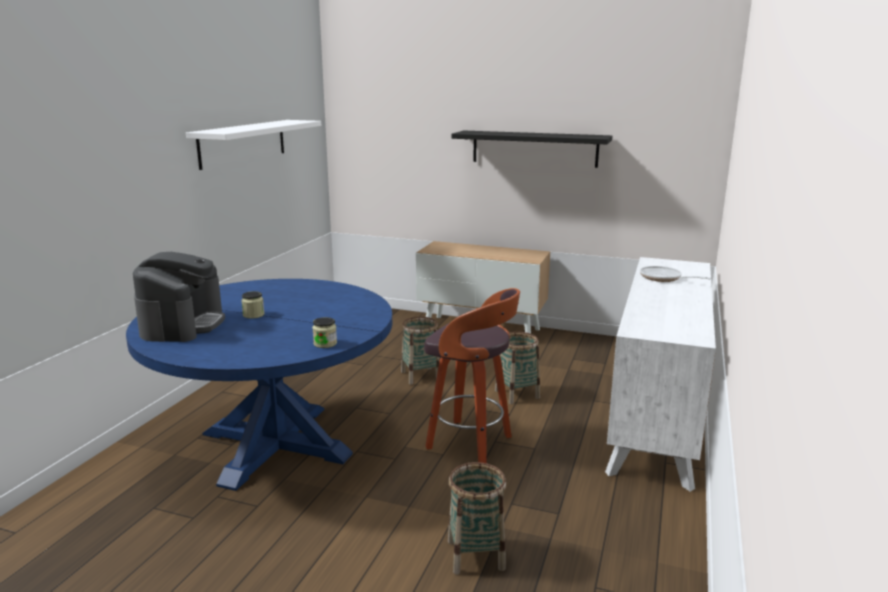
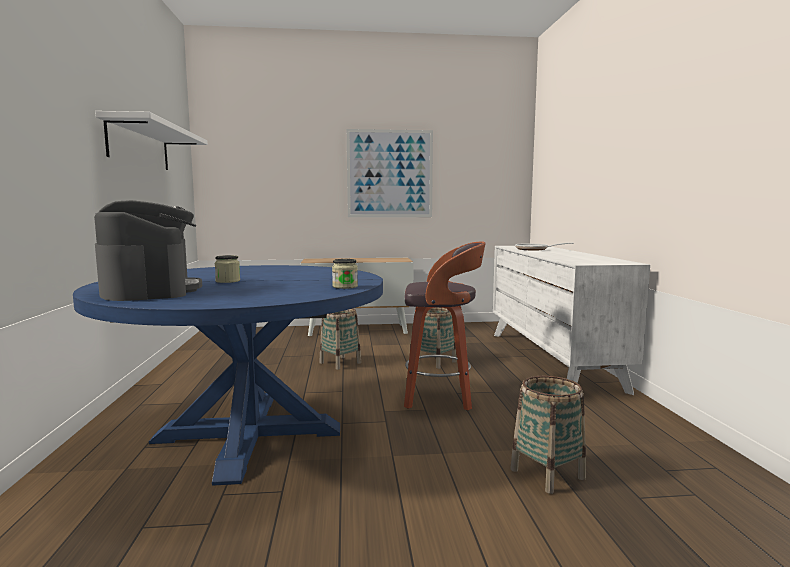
camera: 25 degrees left, 10 degrees down
(534, 148) = (390, 174): black shelf -> picture

